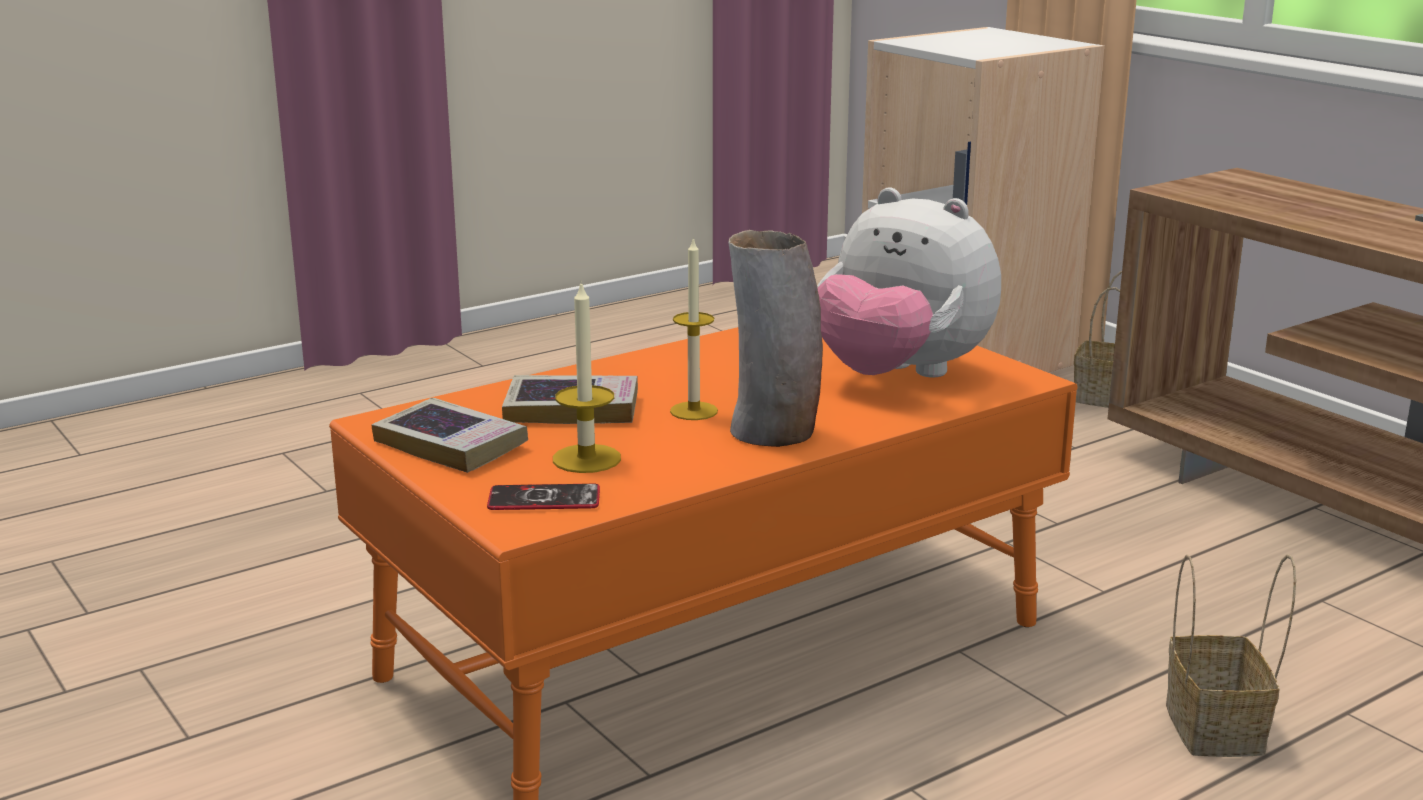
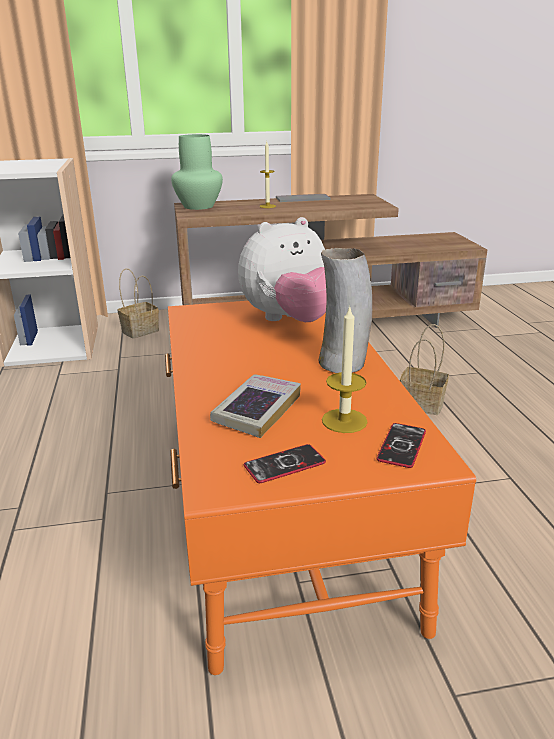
camera: 65 degrees left, 5 degrees up
(450, 445) = (284, 465): book -> phone
(694, 411) = (293, 376): candle -> candle (267, 206)
(1242, 183) = (198, 206): none -> green vase

